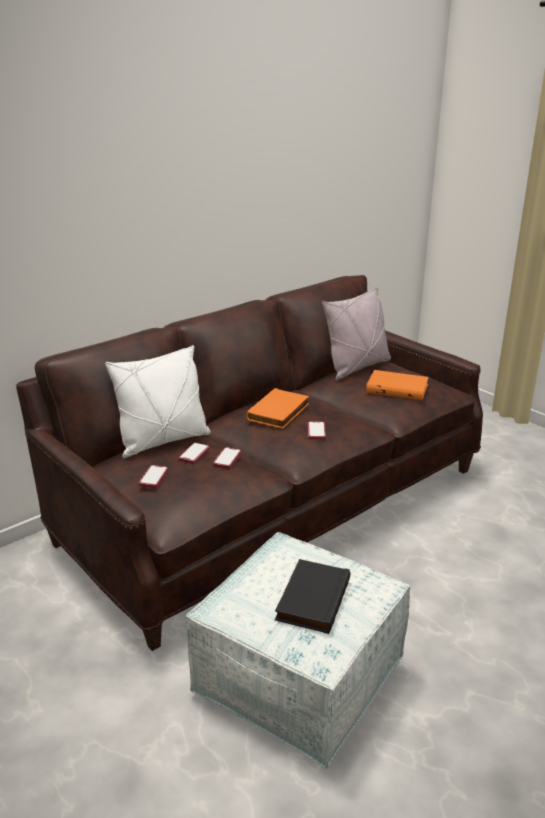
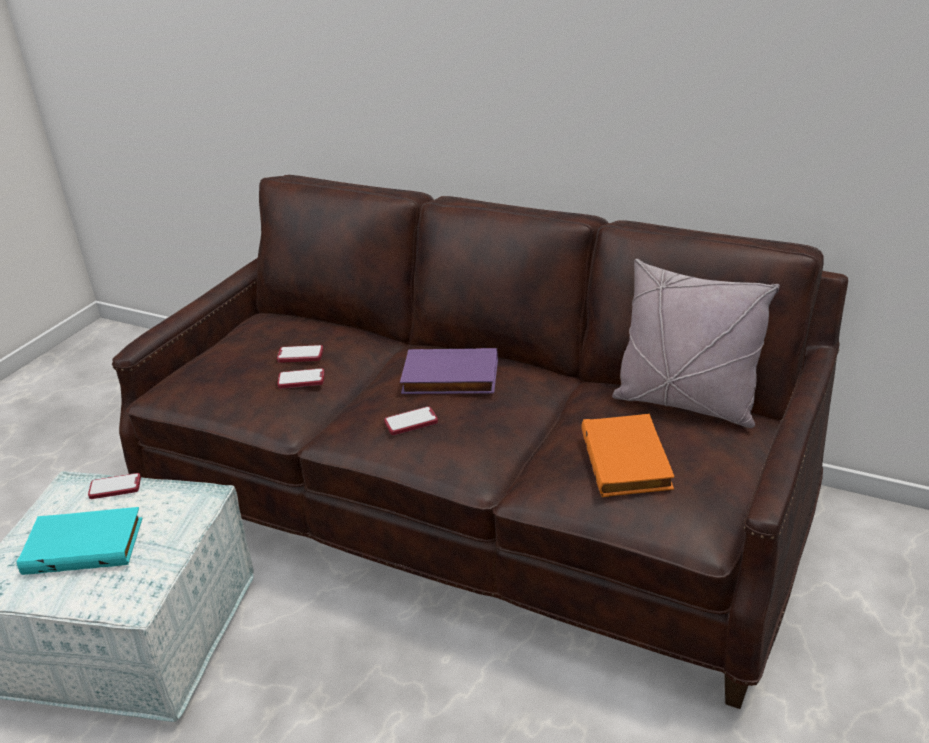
camera: 70 degrees right, 5 degrees up
(153, 477) = (236, 349): phone -> phone (115, 487)
(163, 441) = (330, 329): white pillow -> none
(279, 412) = (449, 378): orange book -> purple book
(311, 598) = (85, 544): black book -> turquoise book

